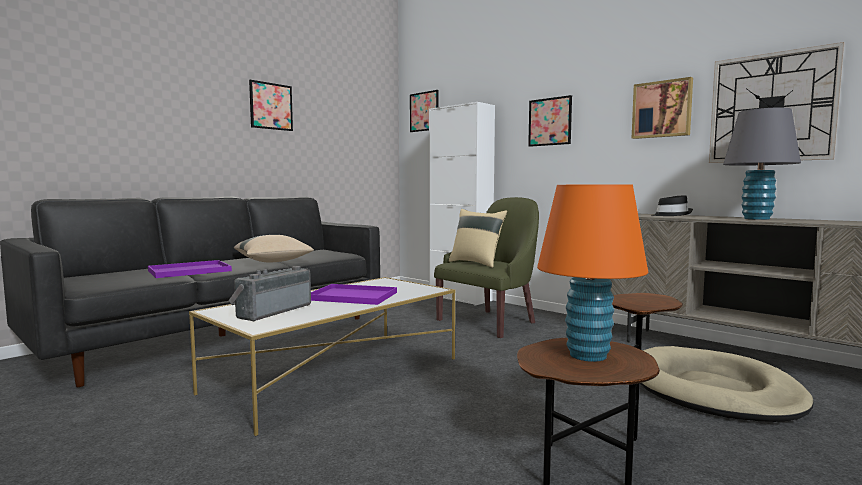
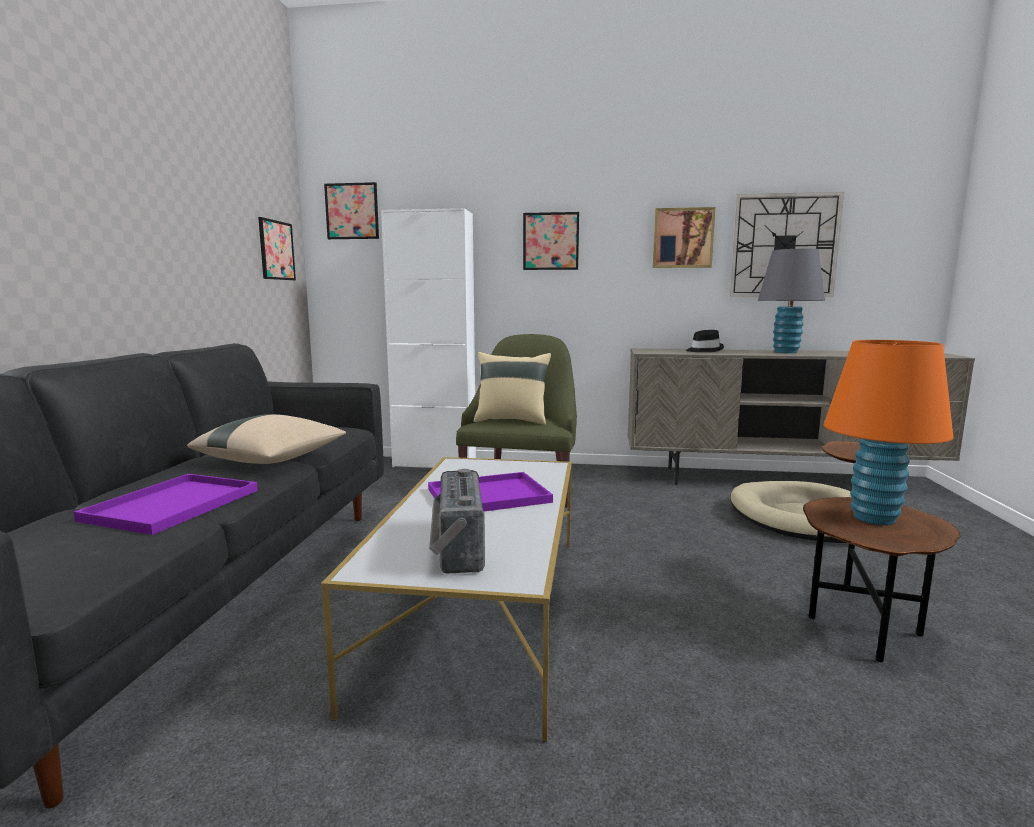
camera: 35 degrees left, 5 degrees up
(271, 106) = (152, 186): picture -> picture (276, 250)

